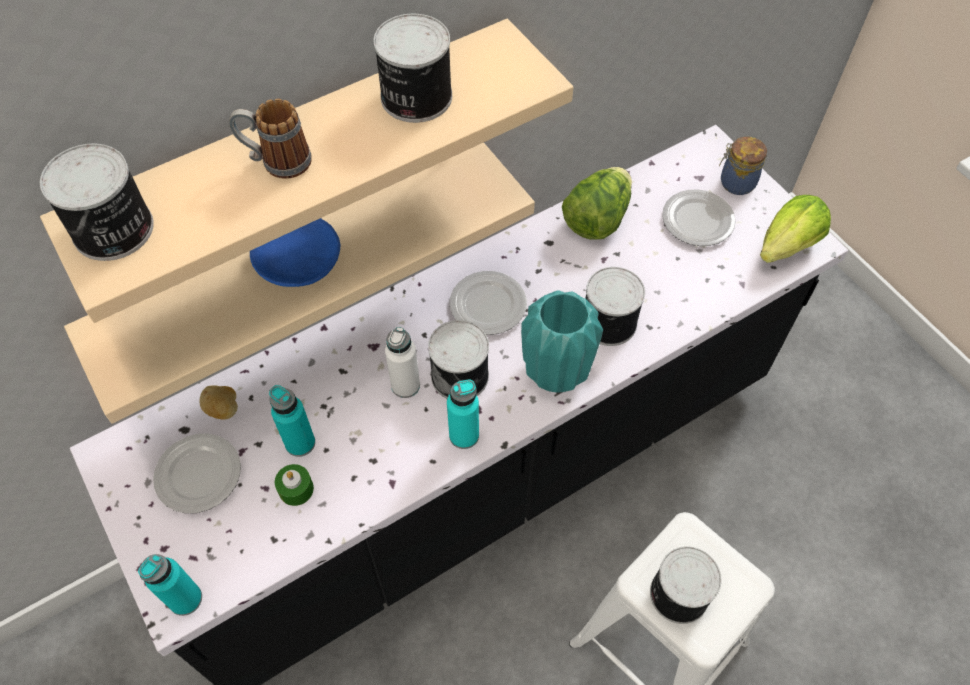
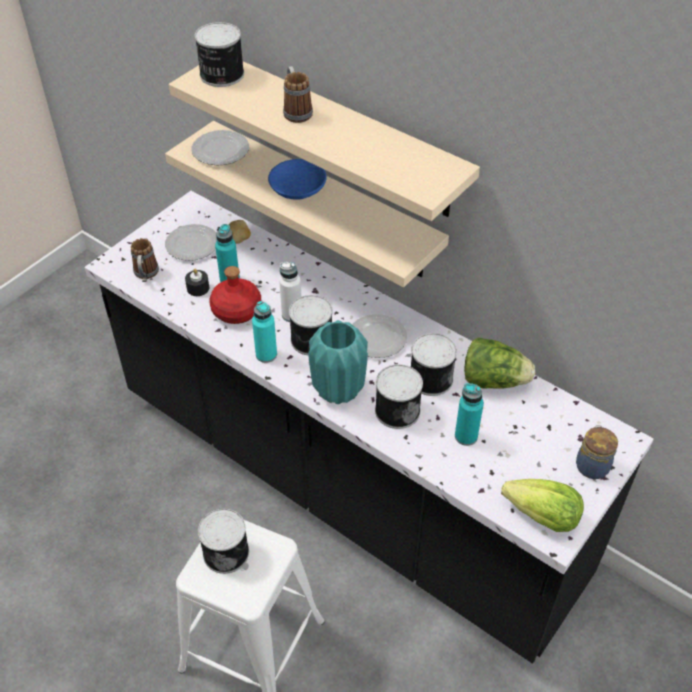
camera: 70 degrees right, 10 degrees down
(185, 599) = (116, 266): turquoise bottle -> turquoise bottle (466, 436)
(230, 557) = (146, 275): none -> mug
(296, 489) = (198, 288): green candle -> black candle
(364, 449) = (237, 310): none -> red bottle
(414, 97) = (378, 146): can -> can (430, 378)
(697, 220) = (532, 446): plate -> plate (221, 151)

